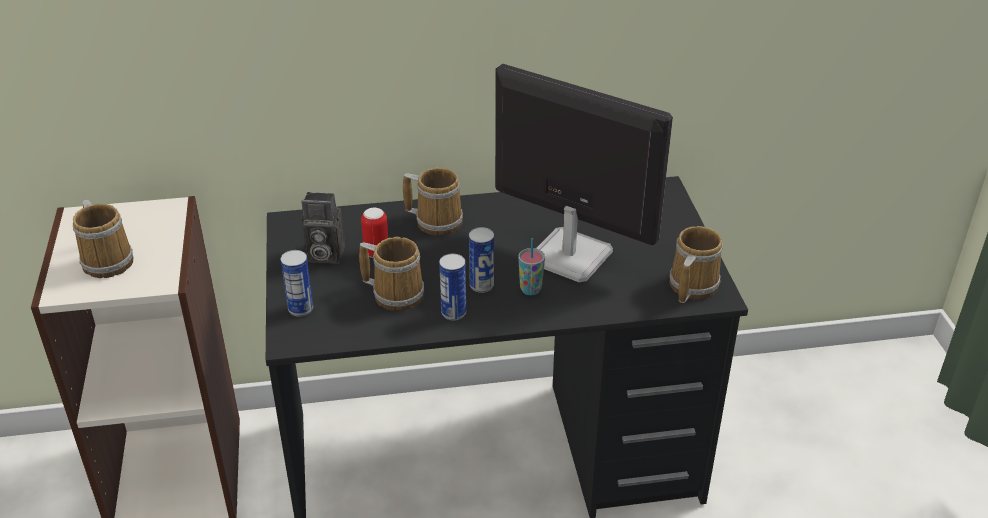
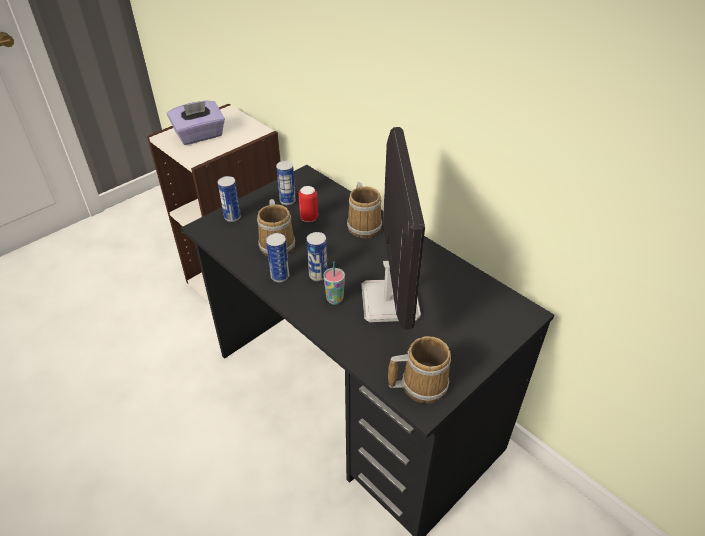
camera: 55 degrees right, 5 degrees up
(108, 260) = (200, 136): mug -> purple tissue box
(323, 255) = (287, 201): camera -> can

